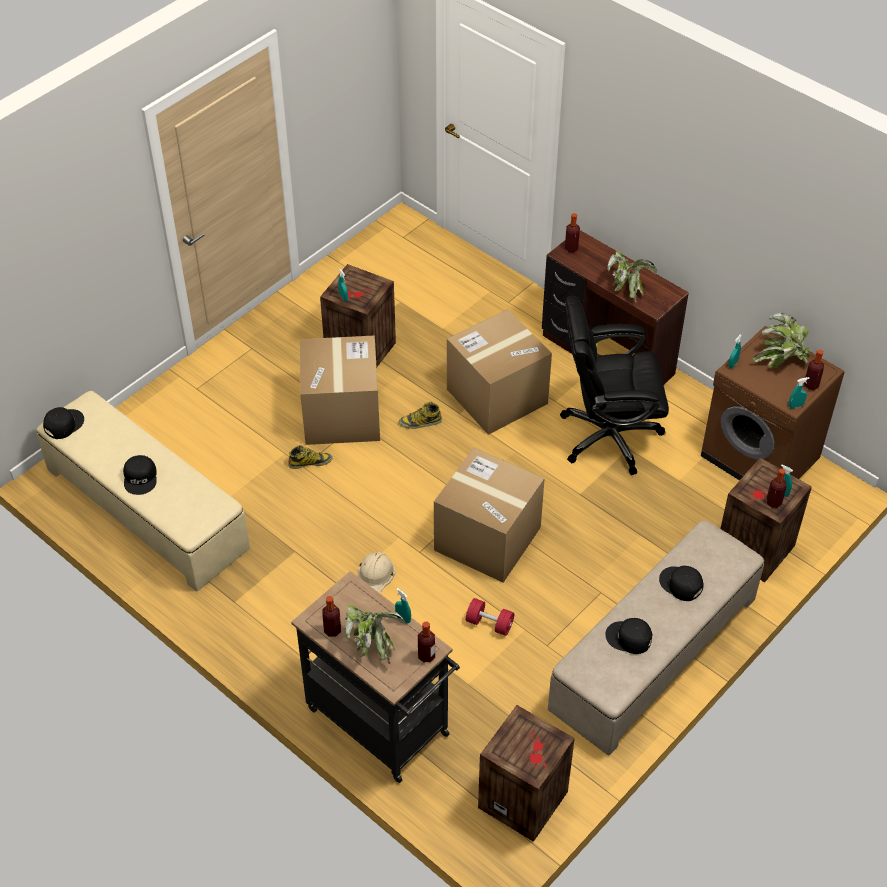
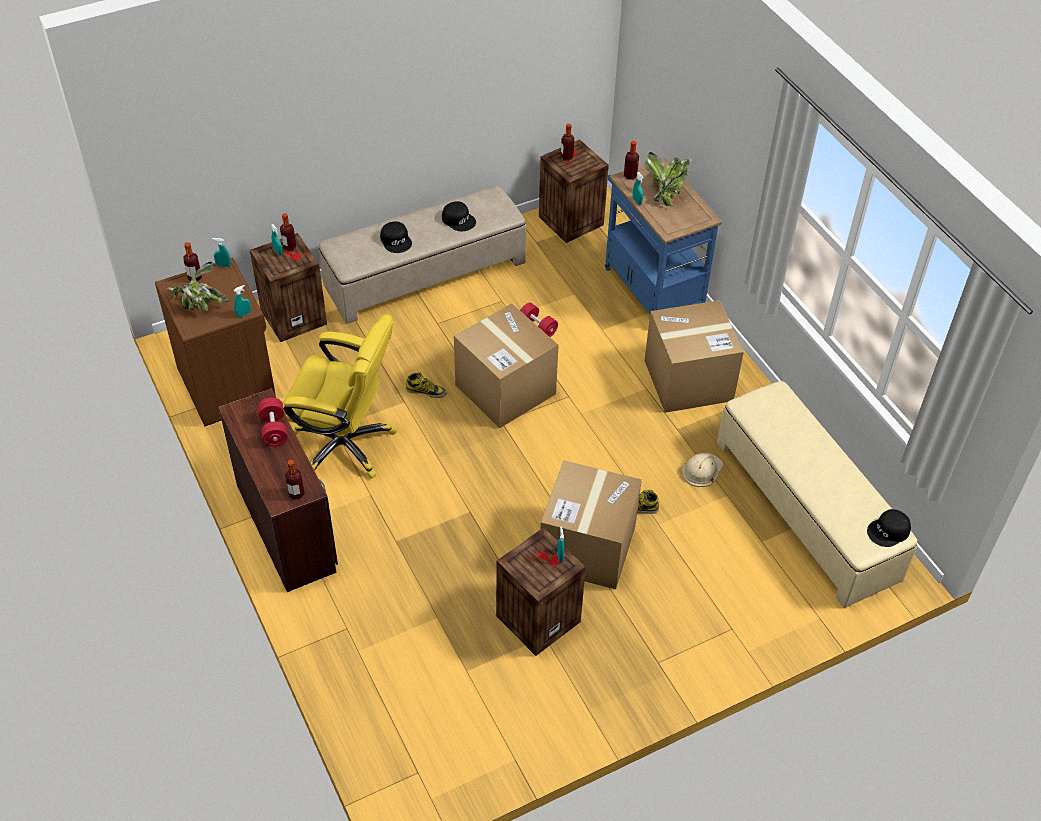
camera: 160 degrees left, 0 degrees up
(141, 477) = (815, 452): black cap -> none
(332, 630) = (692, 208): bottle -> bottle (567, 157)
(375, 575) = (614, 389): beige hard hat -> beige hard hat (702, 470)
(381, 724) = (651, 287): black cart -> blue cart
(420, 422) = (512, 514): boot -> boot (426, 391)
(497, 396) = (423, 518): cardboard box -> cardboard box (688, 380)
(609, 436) = (343, 444): black office chair -> yellow office chair
(627, 288) = (274, 429): potted plant -> red dumbbell

